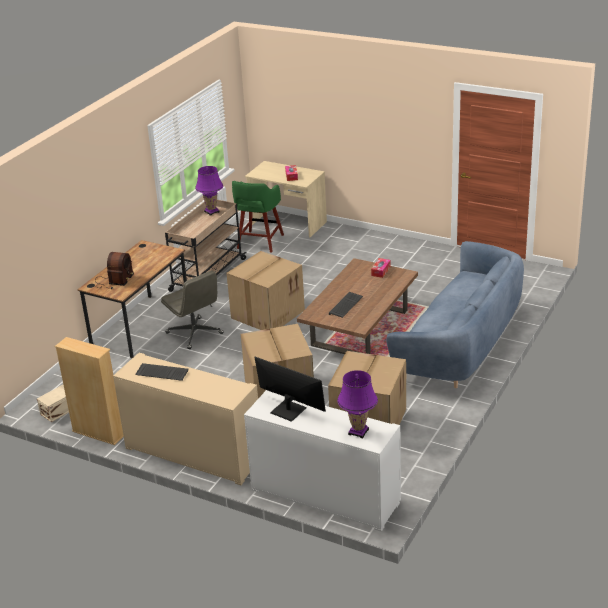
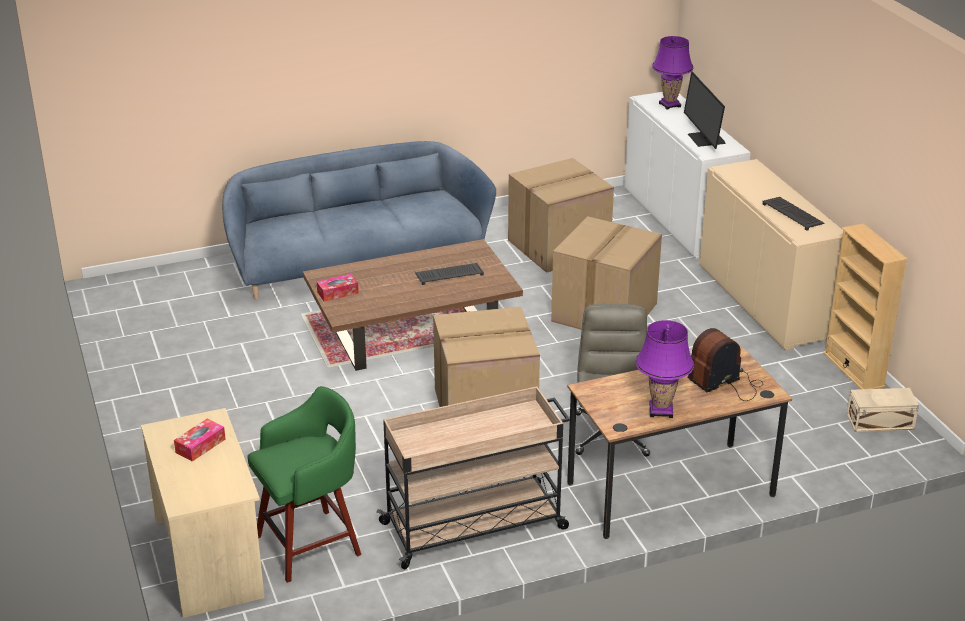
camera: 140 degrees left, 0 degrees up
(211, 212) = (425, 450): purple table lamp -> purple table lamp (661, 411)

